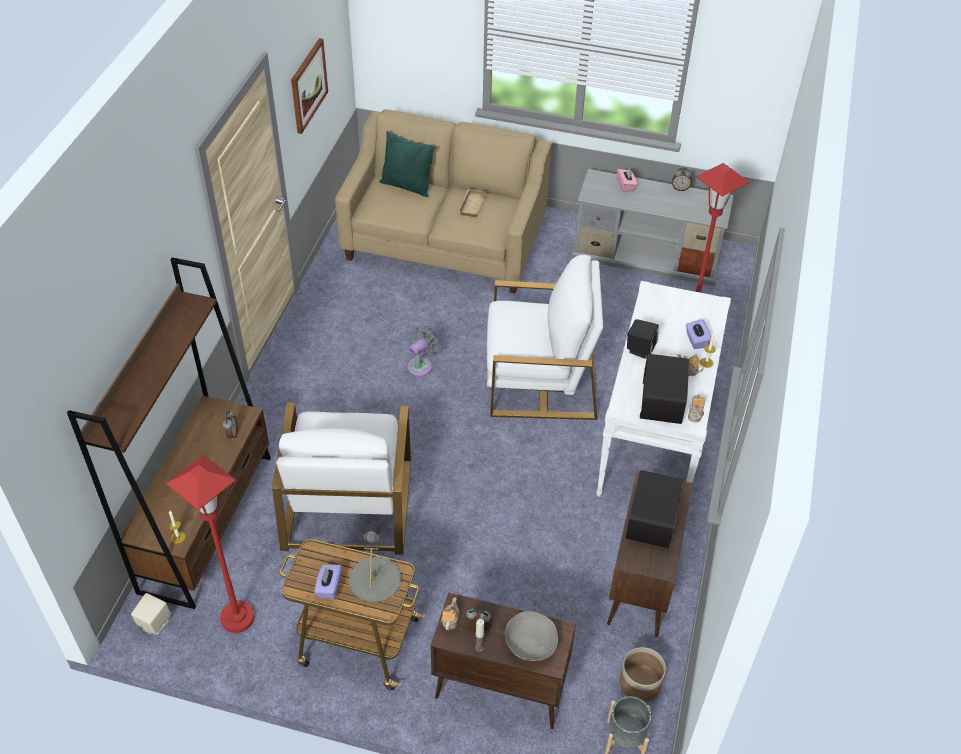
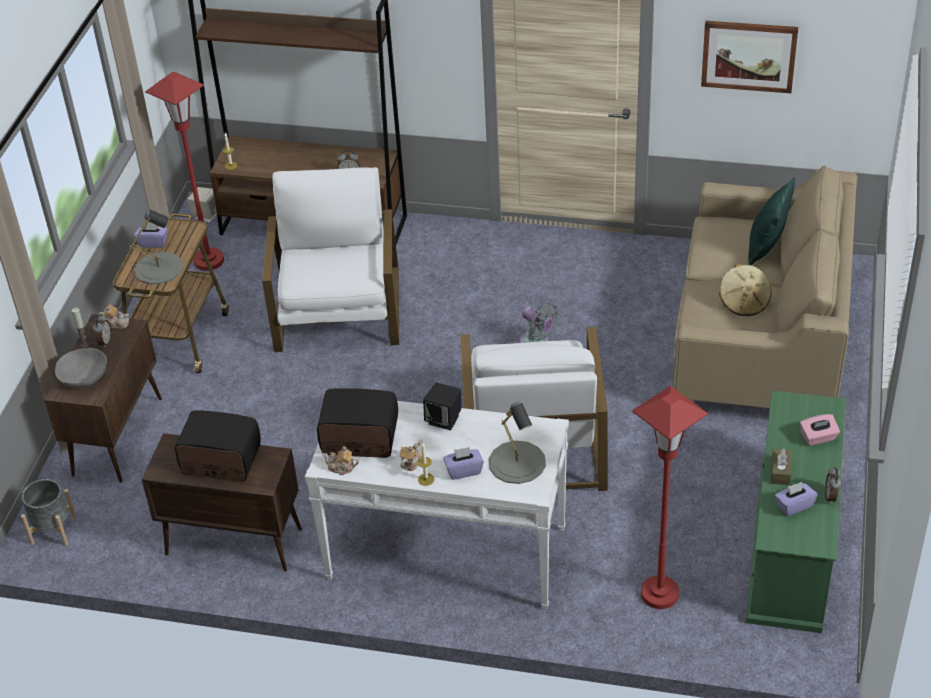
camera: 90 degrees right, 5 degrees down
(346, 502) = (339, 310): white armchair -> white armchair turned 90 degrees clockwise
(471, 205) = (744, 302): beige tray -> beige hat
(640, 684) = (112, 541): planter -> none
(647, 255) = (791, 545): grey tv stand -> green tv stand
(657, 207) = (780, 472): none -> brown tissue box
(687, 310) = (517, 462): none -> grey table lamp
(688, 205) = (794, 505): none -> purple tissue box

